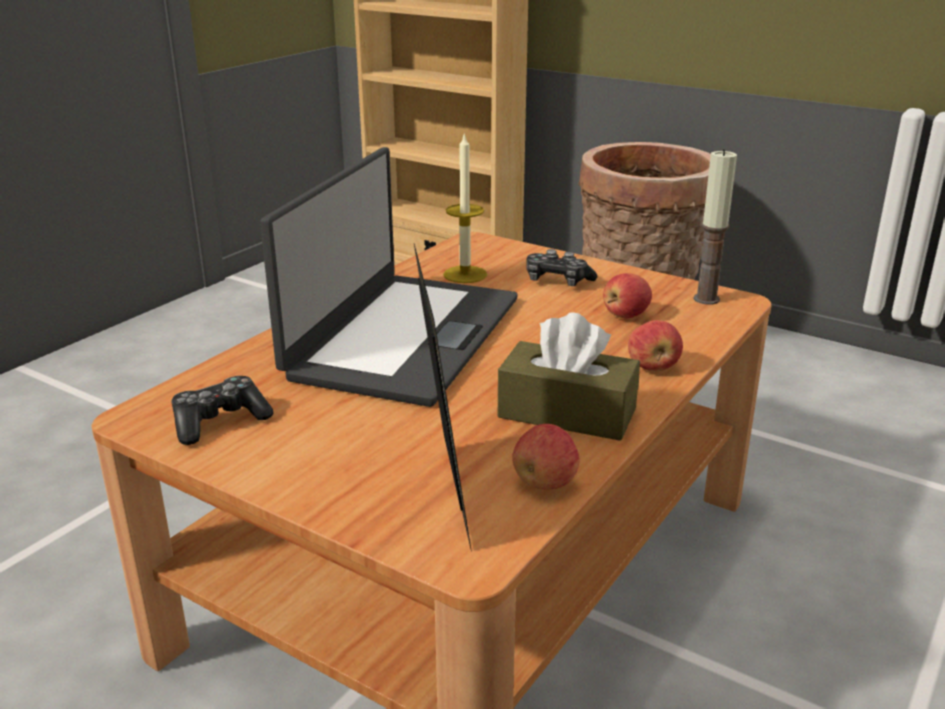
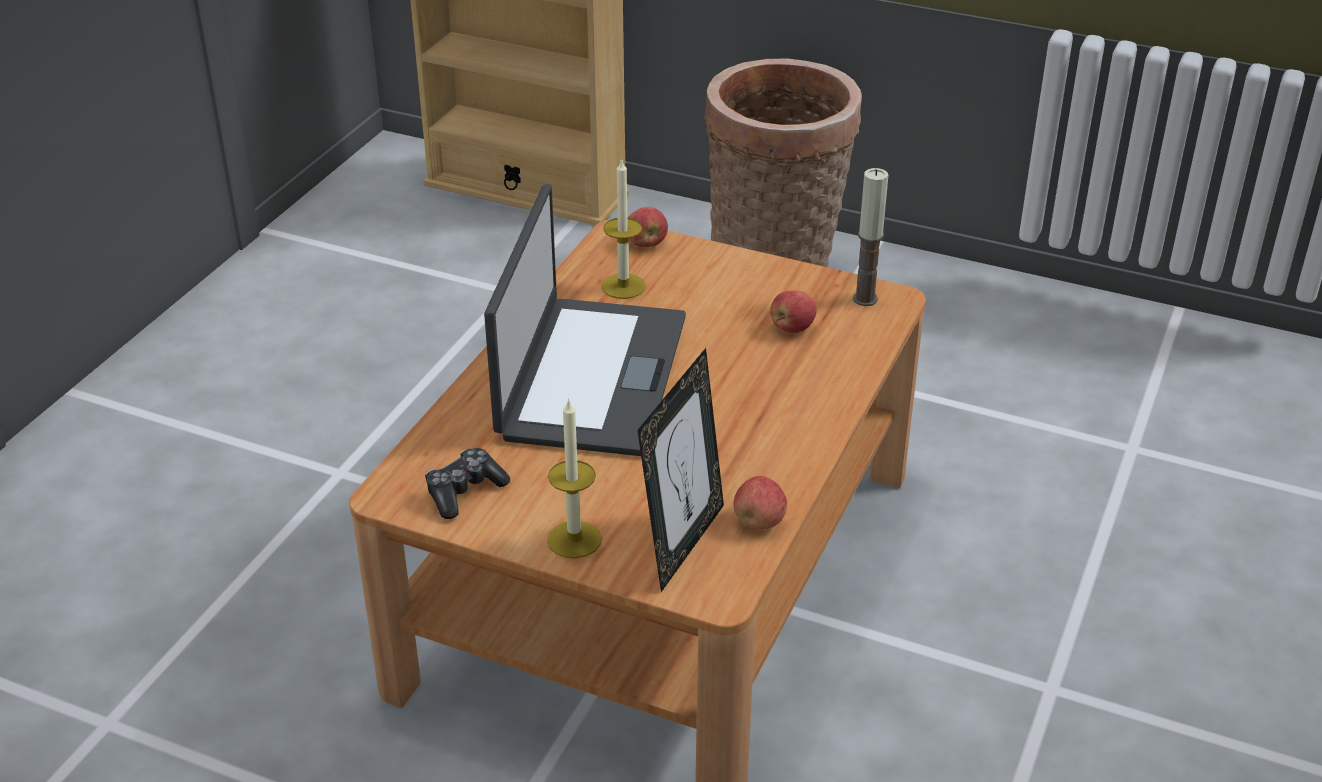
camera: 10 degrees left, 10 degrees up
(317, 479) = (574, 539): none -> candle
(443, 496) = (682, 543): picture frame -> picture frame turned 45 degrees clockwise
(557, 281) = (717, 287): game controller -> none
(567, 413) = (762, 450): brown tissue box -> none
(653, 367) = (827, 390): apple -> apple (646, 243)

